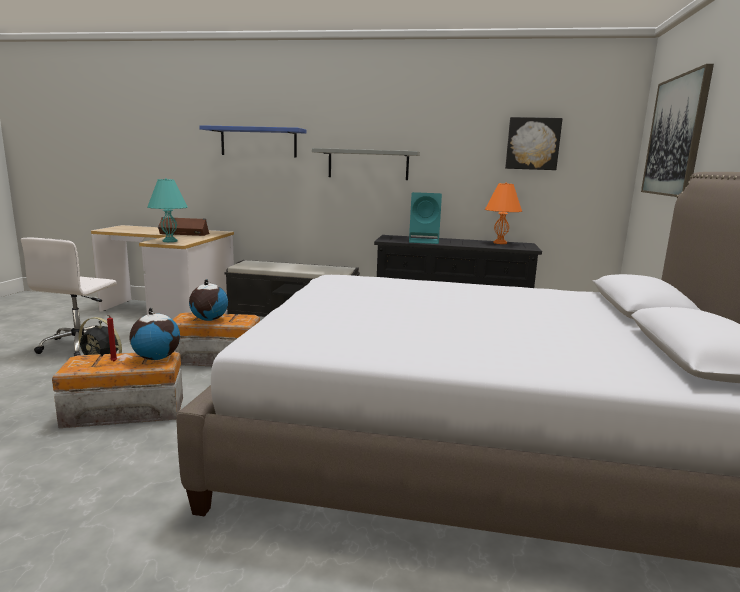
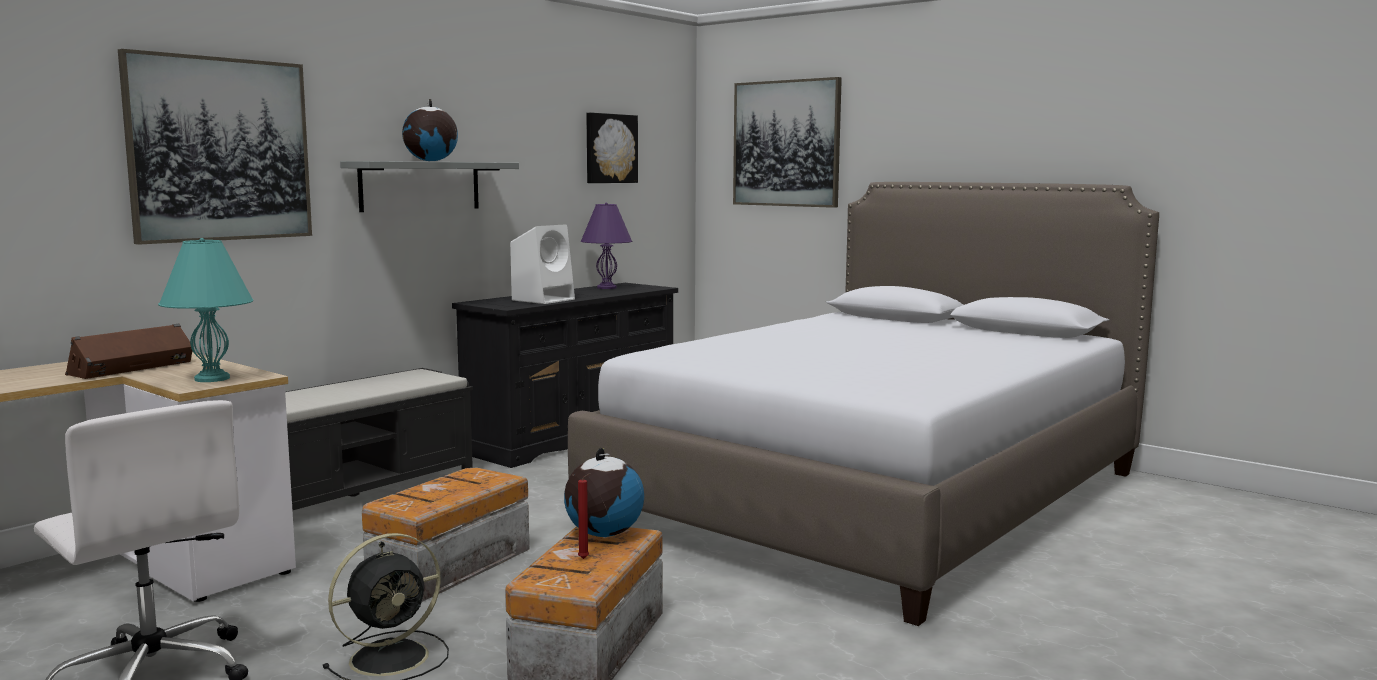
camera: 60 degrees left, 5 degrees down
(209, 319) = (448, 492): globe -> globe (430, 161)
(258, 142) = (220, 149): blue shelf -> picture
(424, 241) = (544, 299): turquoise speaker -> white speaker
(500, 243) = (606, 287): orange table lamp -> purple table lamp

